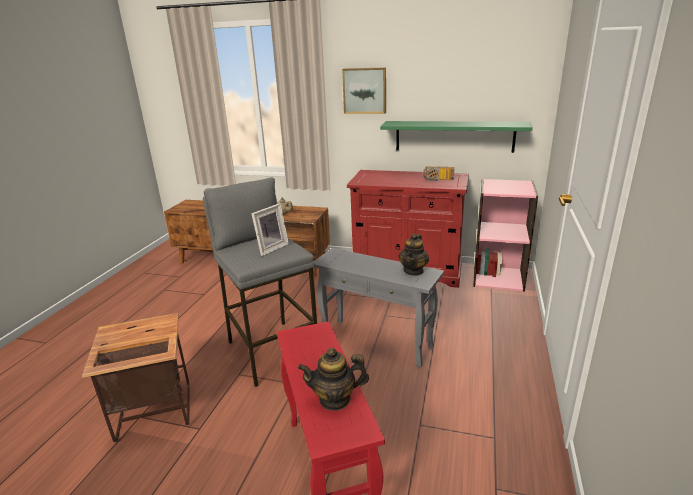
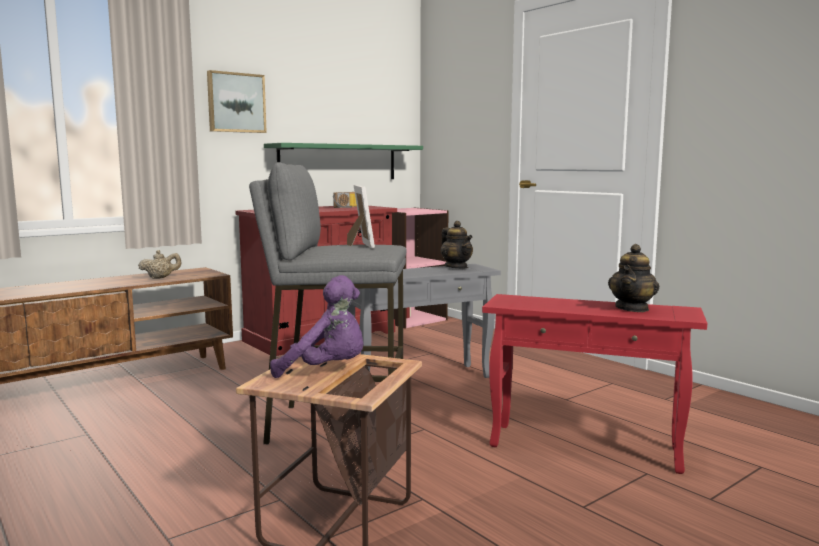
camera: 55 degrees left, 15 degrees down
(136, 336) = (326, 370): none -> purple plush toy

